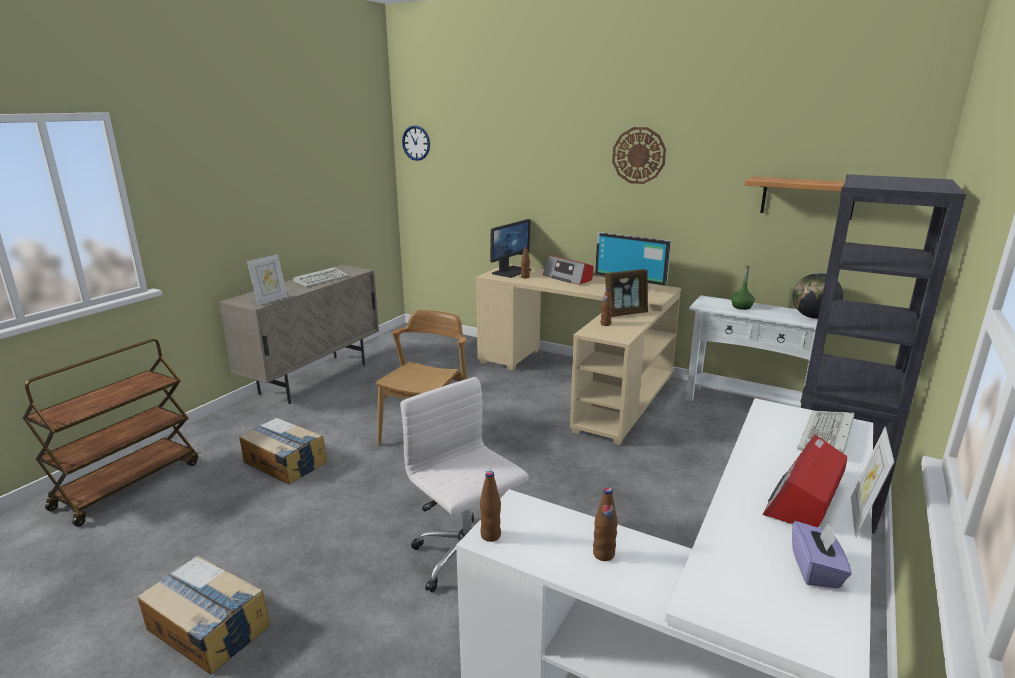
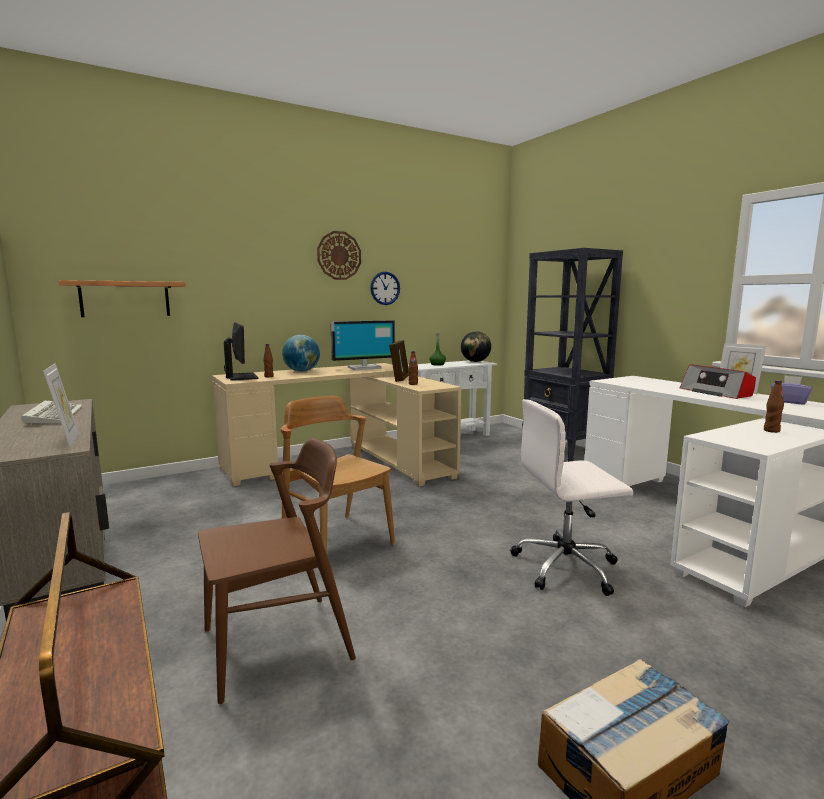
camera: 60 degrees left, 10 degrees down
(285, 462) = (278, 644): cardboard box -> brown chair
(416, 143) = (51, 238): wall clock -> wall clock (385, 288)
(490, 535) = (753, 446): brown bottle -> none
(568, 278) = (302, 371): radio -> globe
(807, 198) = (451, 284): shelf -> shelf (125, 299)
(827, 437) = (648, 381): keyboard -> none

